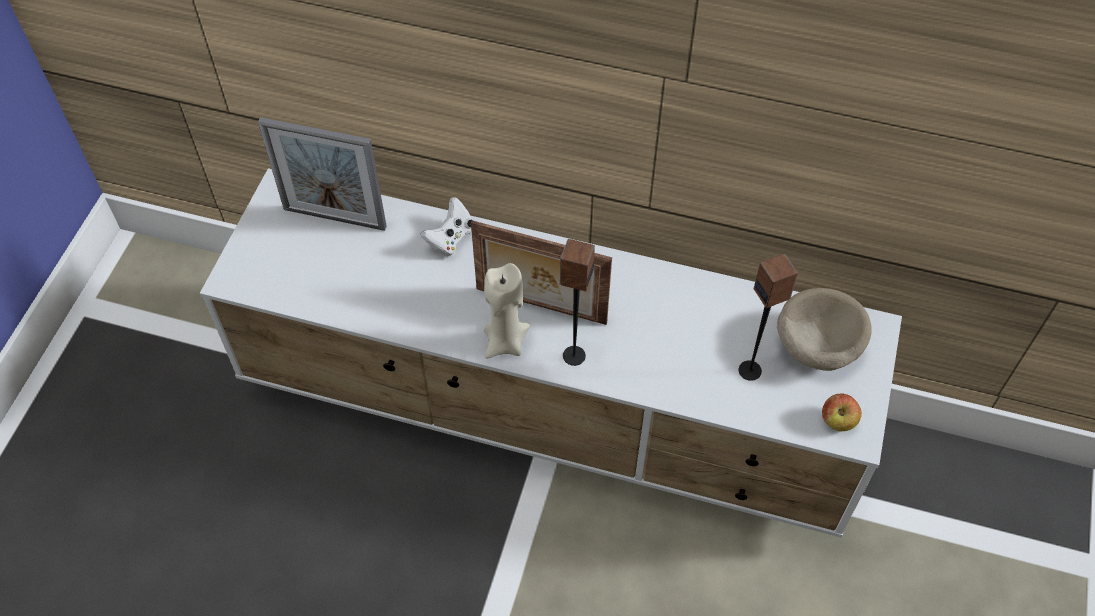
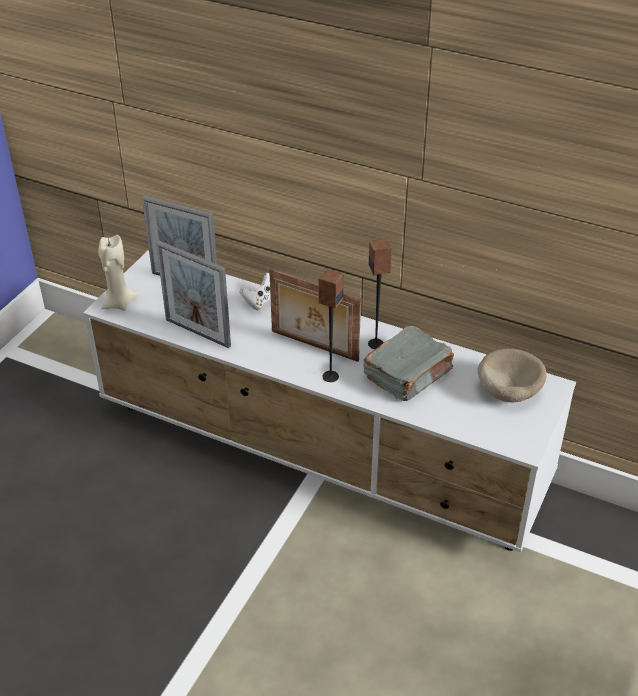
camera: 10 degrees right, 15 degrees down
(373, 306) = (198, 332): none -> picture frame
(505, 342) = (284, 363): beige candle -> beige candle (119, 303)
(679, 337) = (409, 374): none -> grey book
(750, 370) = (455, 400): speaker -> speaker (376, 344)
(838, 421) = (513, 437): apple -> none

